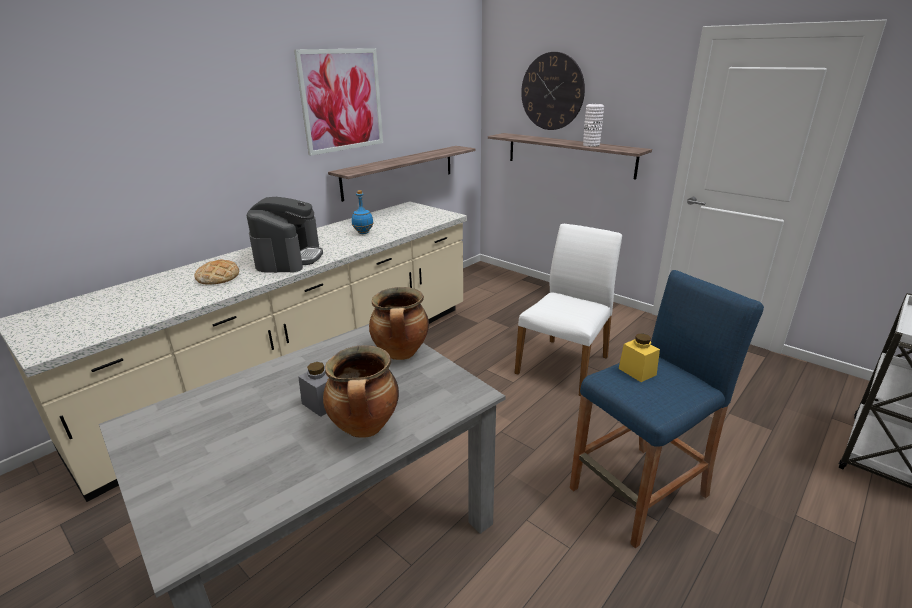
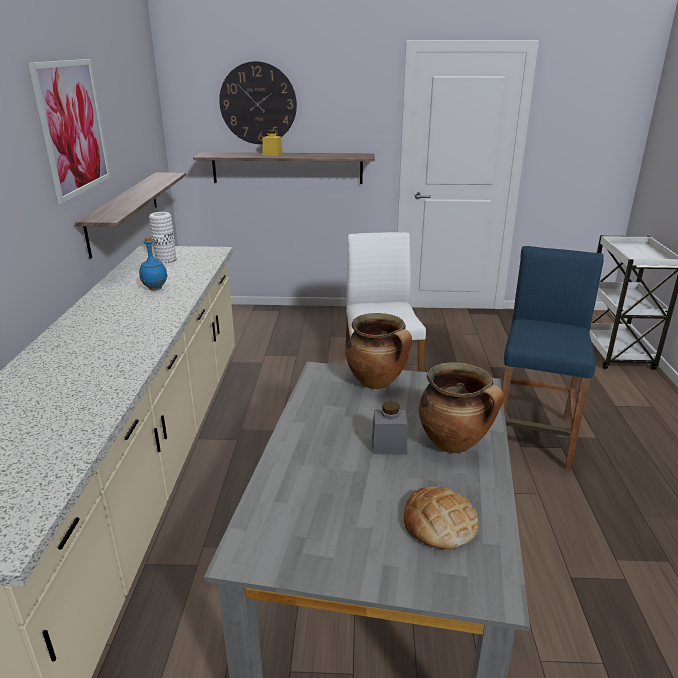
camera: 40 degrees left, 0 degrees up
(218, 277) = (70, 382): bread -> bread (439, 523)
(289, 258) = (120, 336): coffee machine -> none
(591, 145) = (318, 155): white vase -> white vase (166, 260)
(637, 371) = (536, 332): yellow jar -> yellow jar (272, 154)

